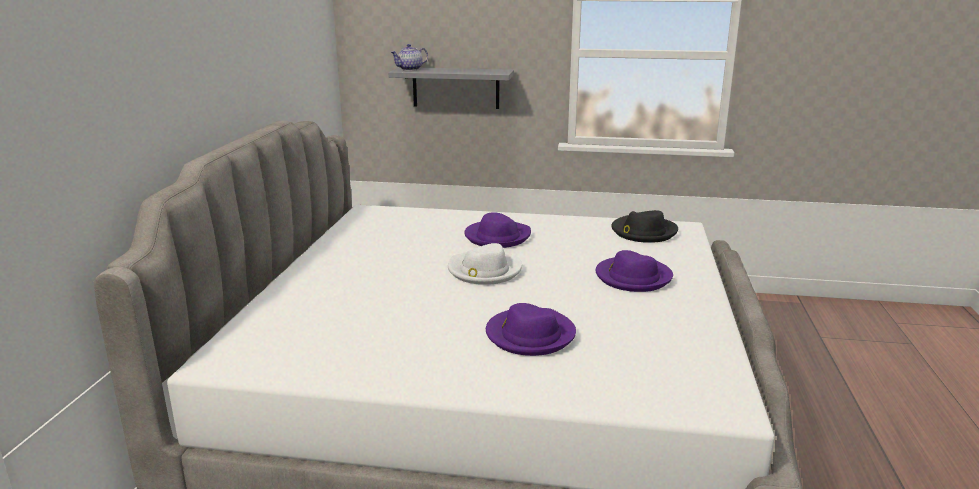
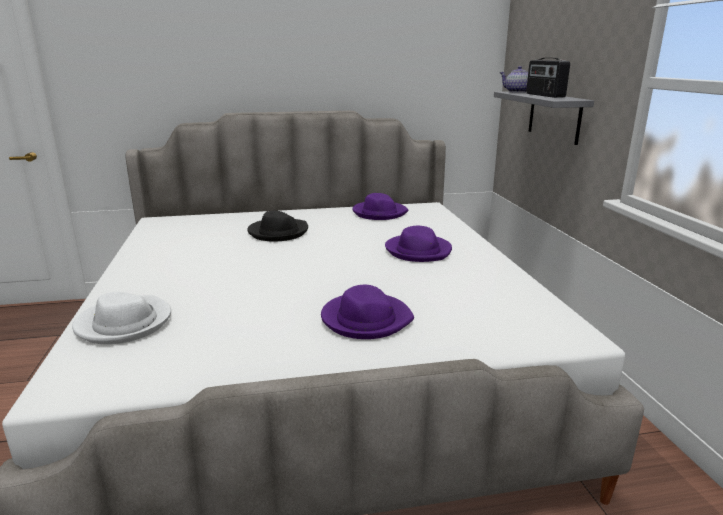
camera: 70 degrees right, 0 degrees up
(459, 70) = (544, 95): none -> radio
(484, 271) = (332, 257): white hat -> white hat (124, 323)
(530, 335) = (208, 289): purple hat -> purple hat (379, 213)
(643, 232) = (521, 313): black hat -> black hat (278, 232)

